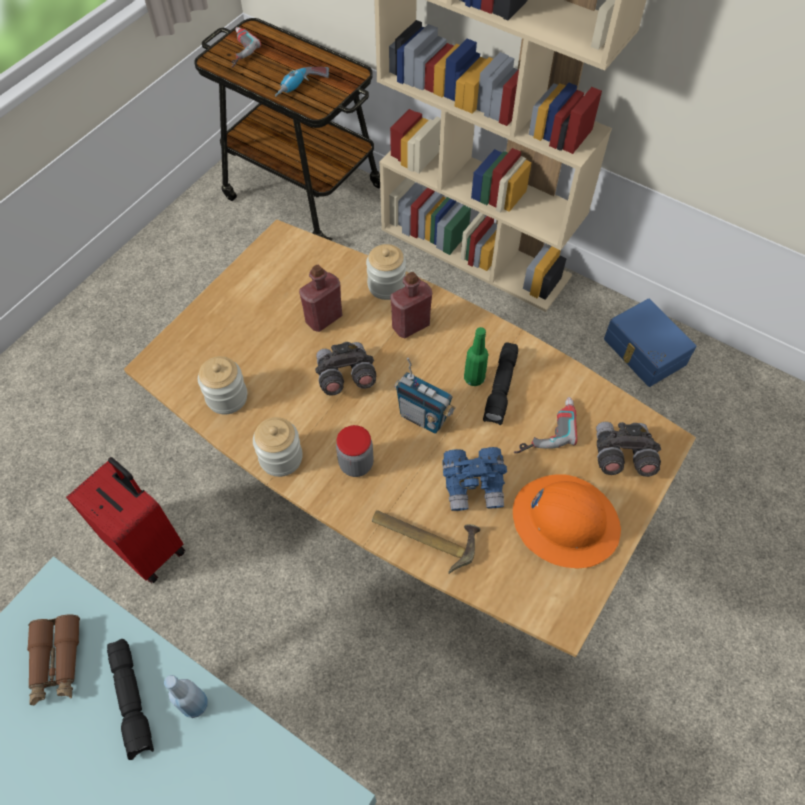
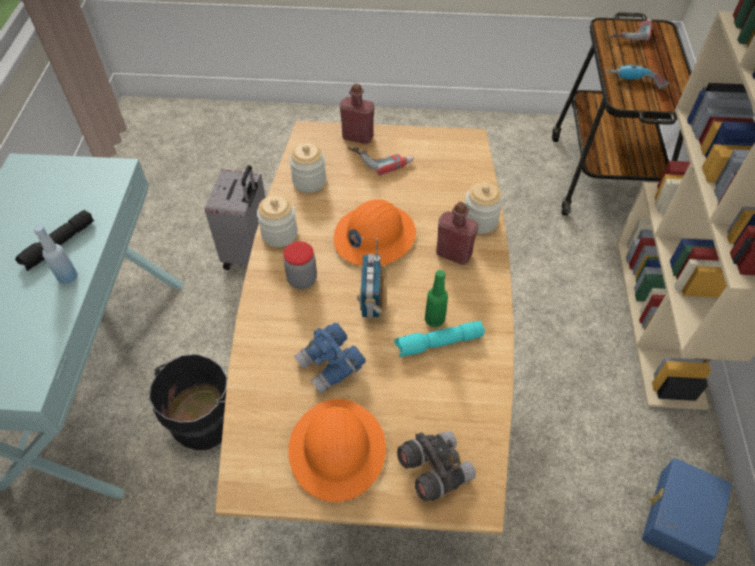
camera: 60 degrees right, 5 degrees down
(57, 662) = (69, 197): brown binoculars -> none
(148, 546) = (249, 252): red suitcase -> grey suitcase
(324, 318) = (417, 199): red bottle -> red bottle (358, 137)
(333, 686) = (205, 416): none -> black bucket
(345, 377) = (374, 236): grey binoculars -> orange hard hat
(425, 535) = (267, 352): hammer -> none
(501, 389) = (438, 344): black flashlight -> turquoise flashlight
(543, 428) = (421, 393): power drill -> power drill (381, 157)

